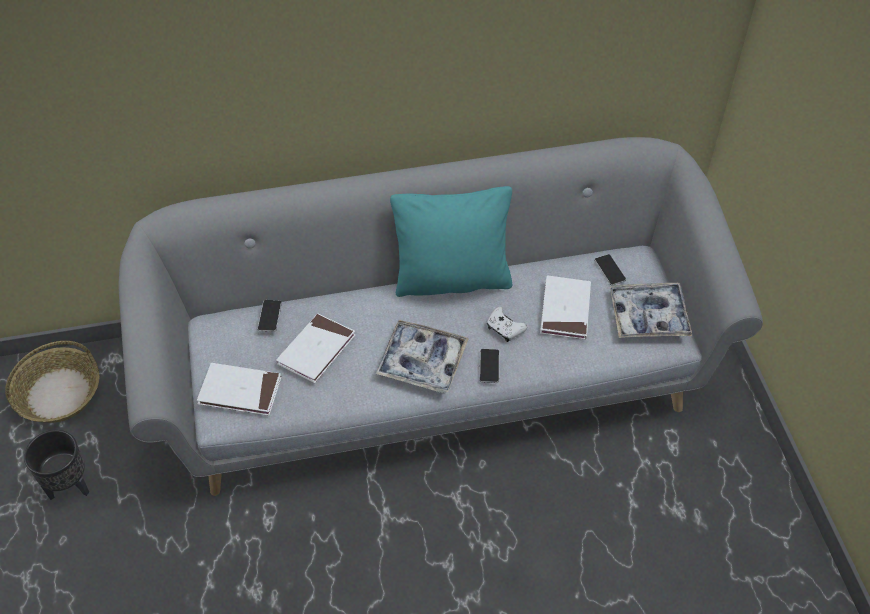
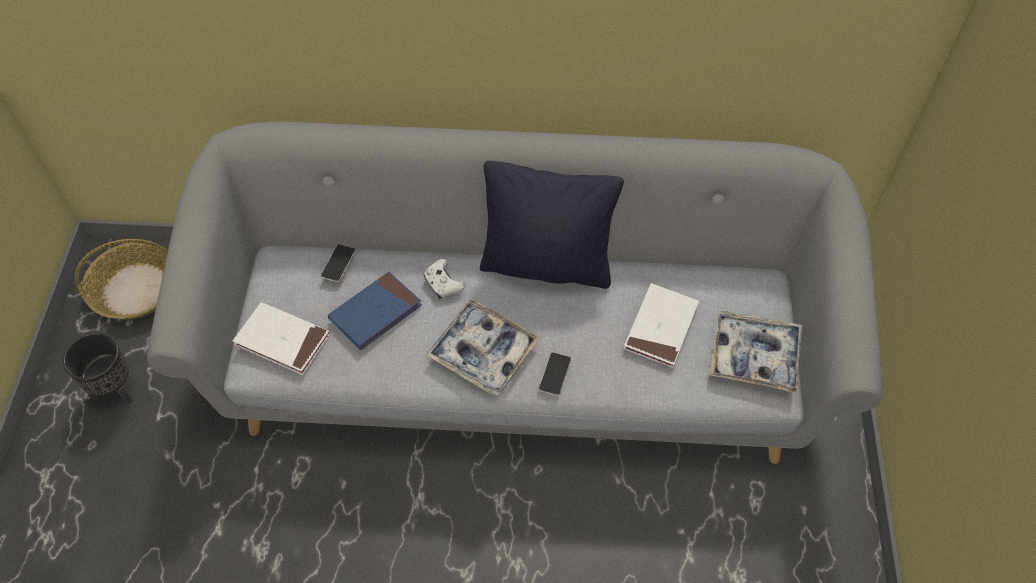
camera: 15 degrees right, 5 degrees up
(316, 350) = (375, 312): white book -> blue book
(452, 280) = (547, 264): turquoise pillow -> black pillow
(504, 329) = (585, 334): white game controller -> white game controller (443, 284)
(610, 270) = (727, 291): phone -> none

